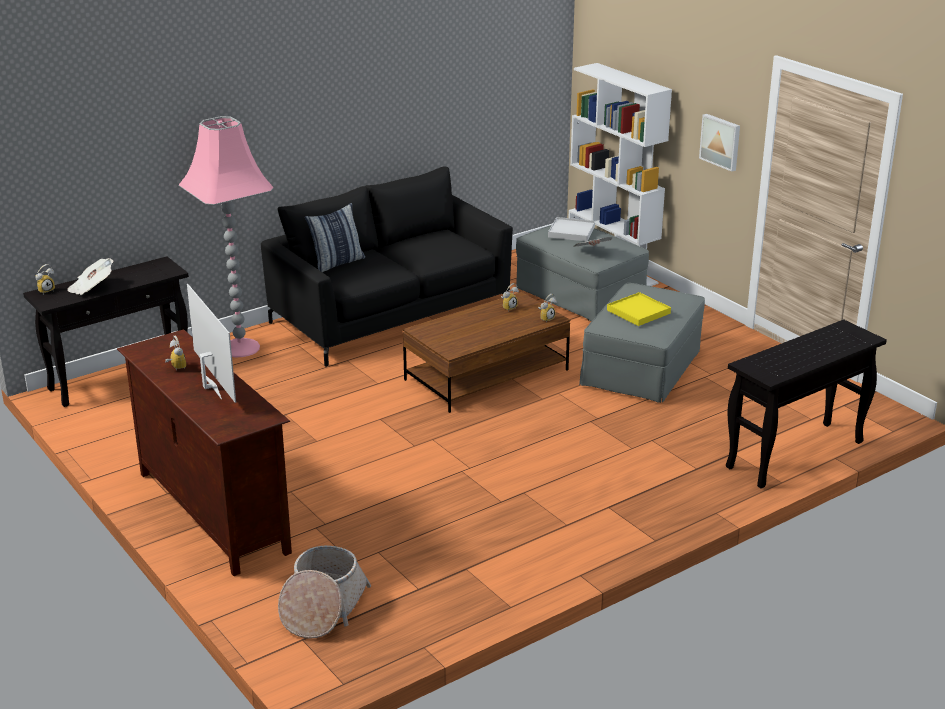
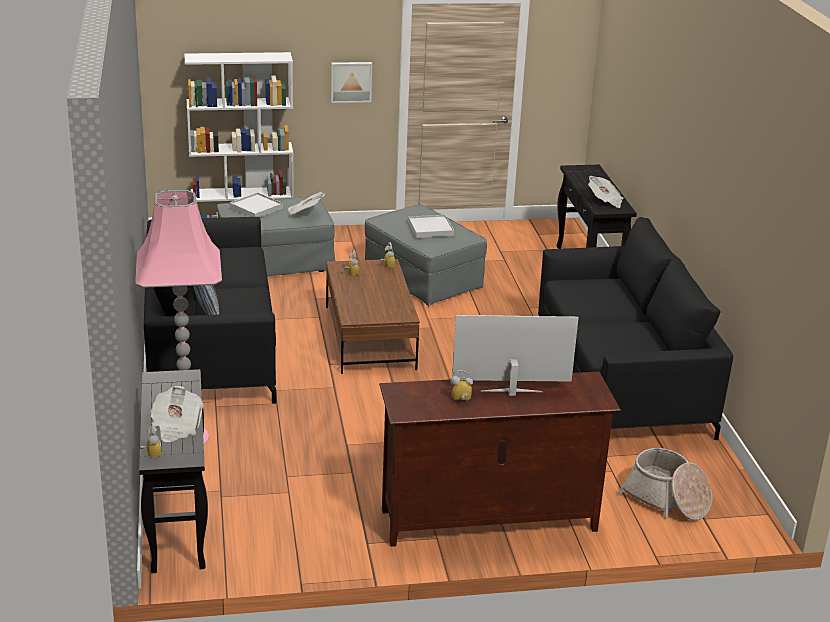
camera: 65 degrees left, 0 degrees up
(549, 530) = (621, 380): none -> black sofa
(638, 311) = (430, 228): yellow tray -> white tray
(776, 362) = (605, 201): none -> newspaper

